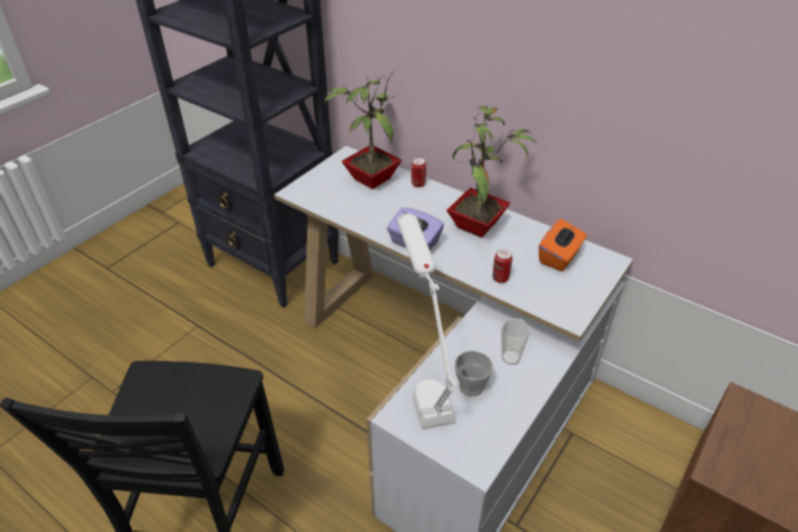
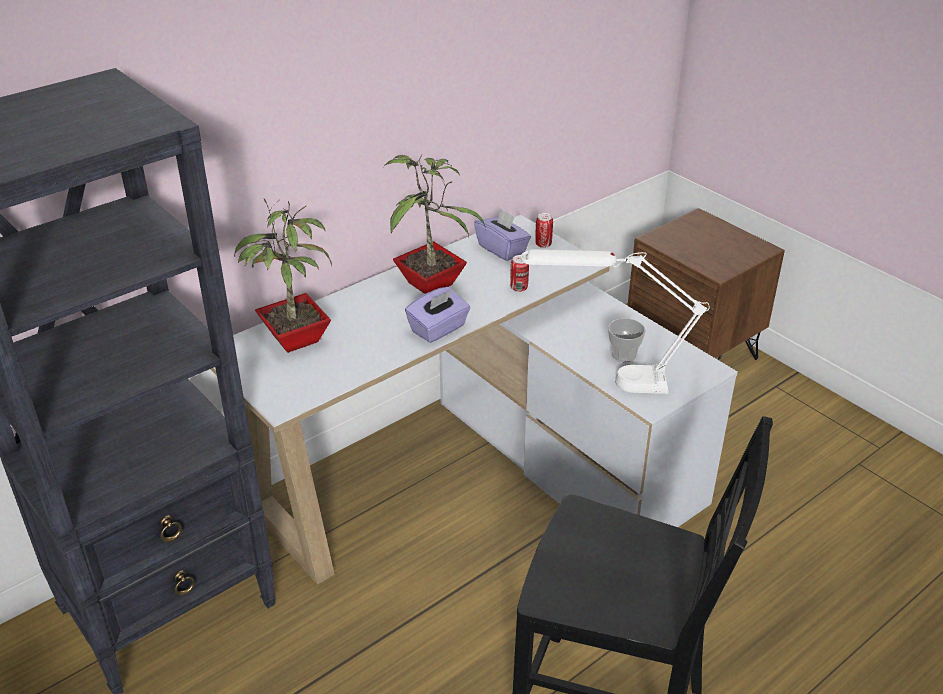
camera: 75 degrees left, 5 degrees down
(418, 184) = (328, 307): can -> can (543, 244)
(511, 357) = (595, 325): cup -> none
(559, 257) = (502, 249): orange tissue box -> purple tissue box

